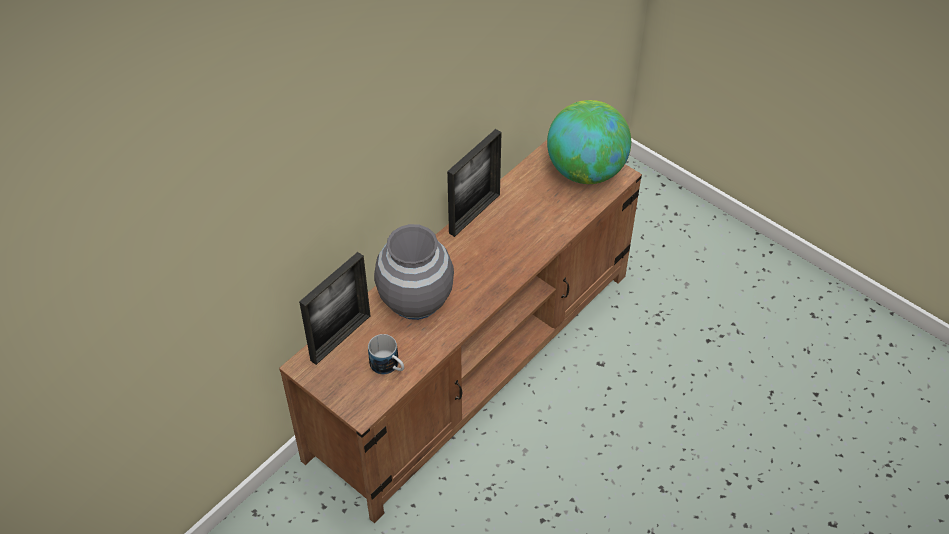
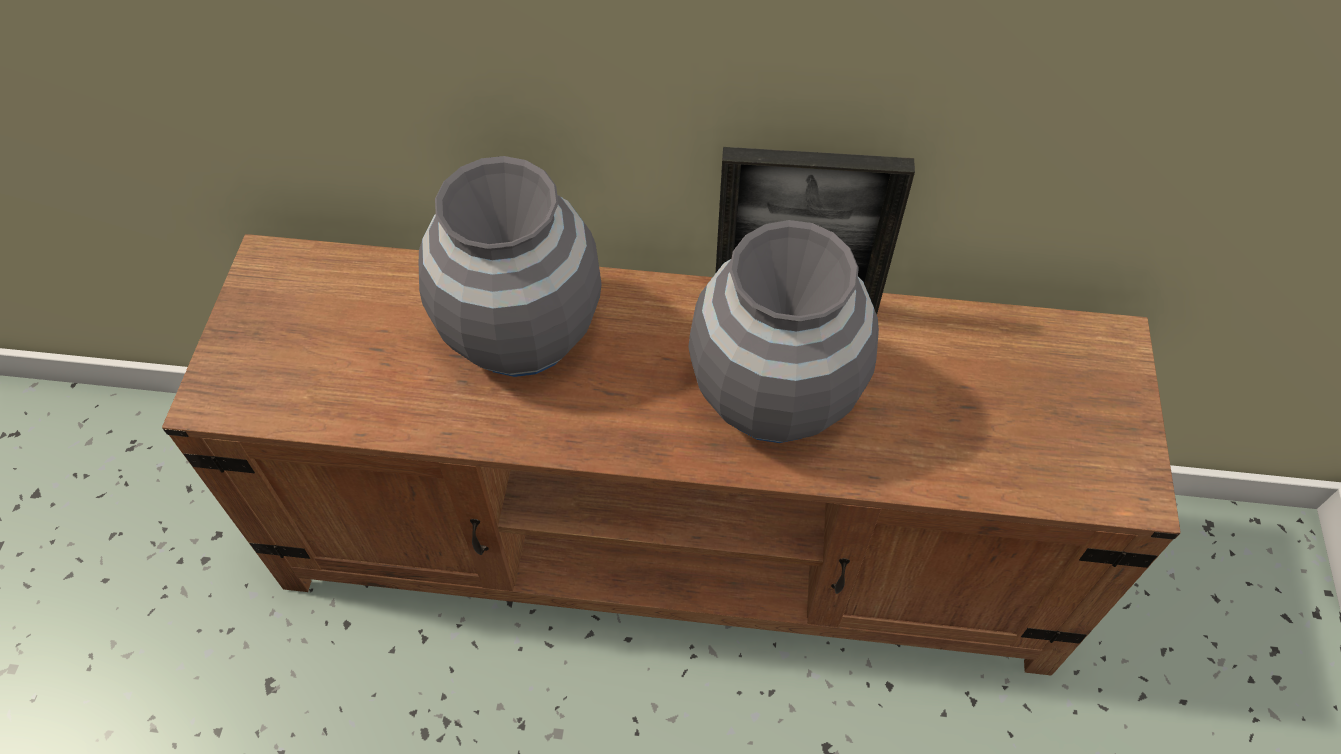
camera: 55 degrees right, 5 degrees up
(340, 338) = (359, 276): picture frame -> none
(389, 367) = (338, 380): mug -> none
(508, 241) = (775, 395): none -> grey vase
(585, 170) = (1079, 422): globe -> none

